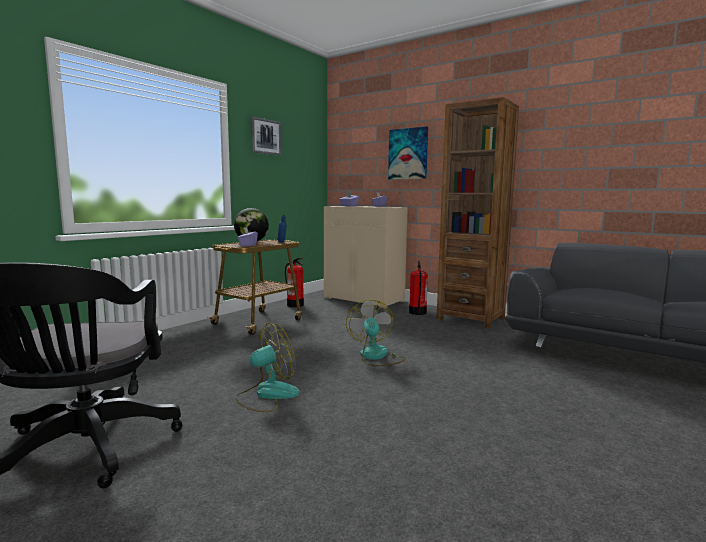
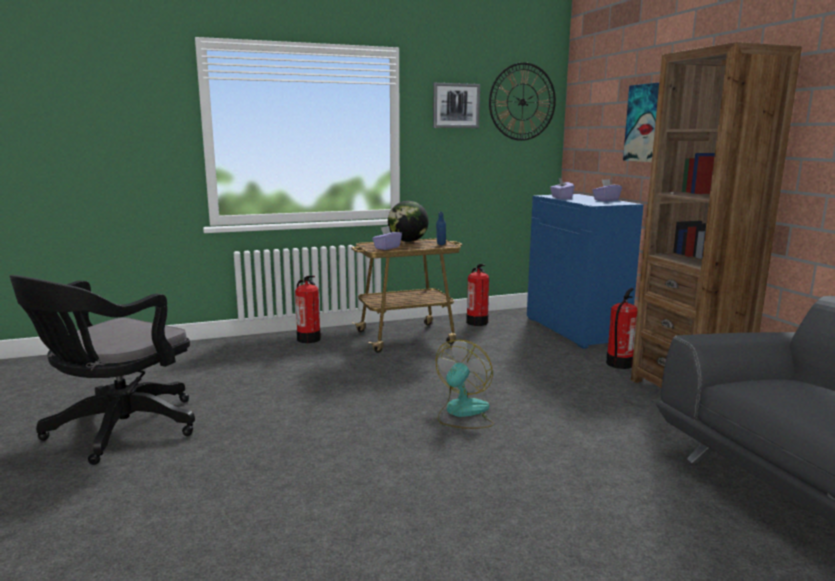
camera: 35 degrees right, 5 degrees up
(175, 336) = (309, 339): none -> fire extinguisher
(267, 395) = (295, 424): fan -> none
(304, 139) = (522, 102): none -> wall clock
(364, 299) = (576, 329): beige cabinet -> blue cabinet

